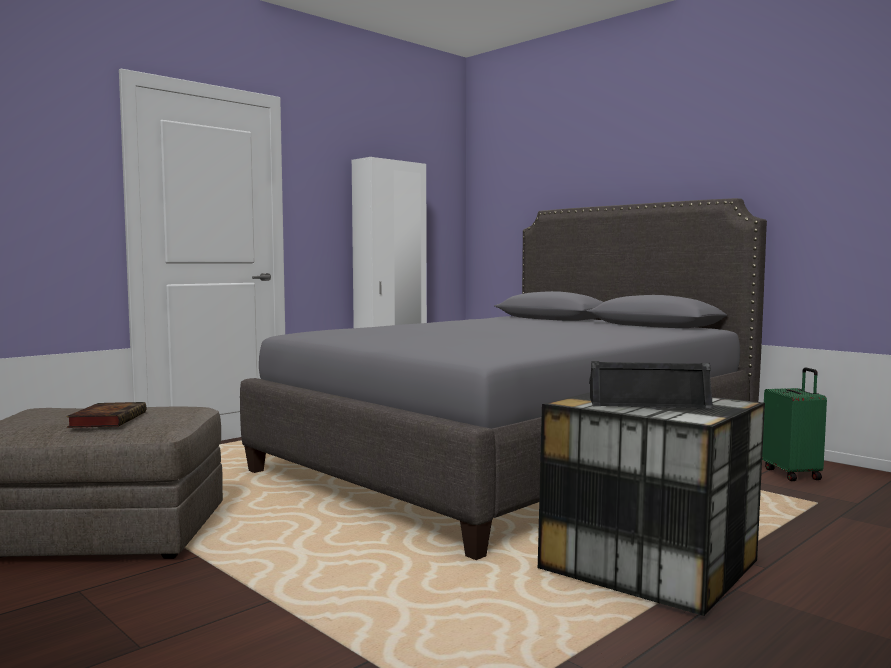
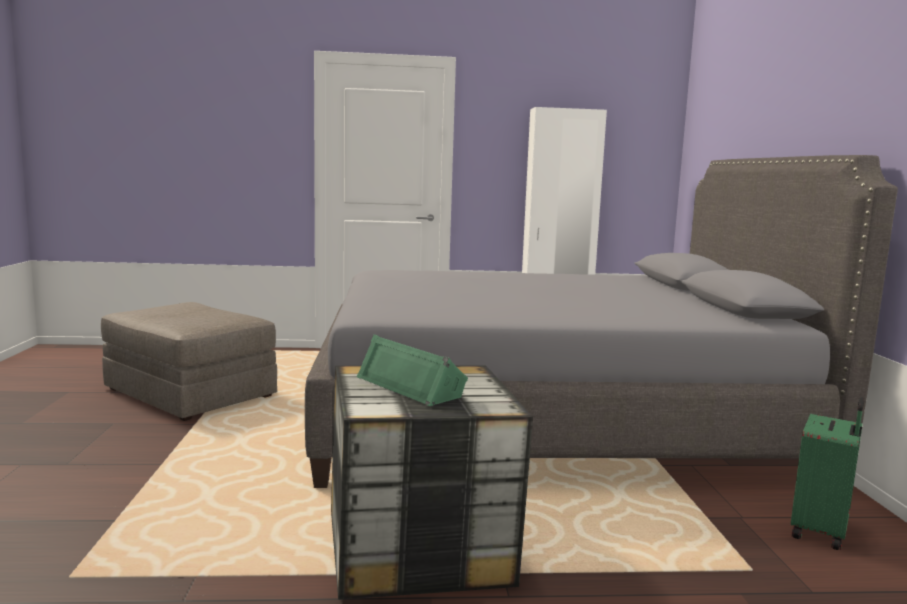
camera: 40 degrees right, 5 degrees up
(108, 420) = (183, 317): book -> none
(648, 402) = (411, 386): black speaker -> green speaker

